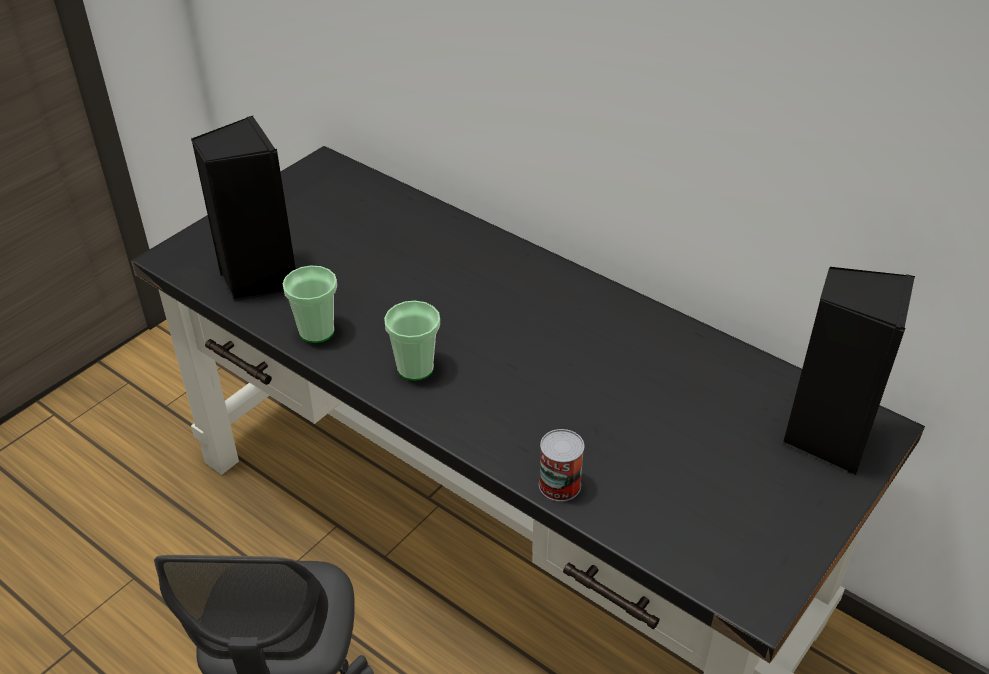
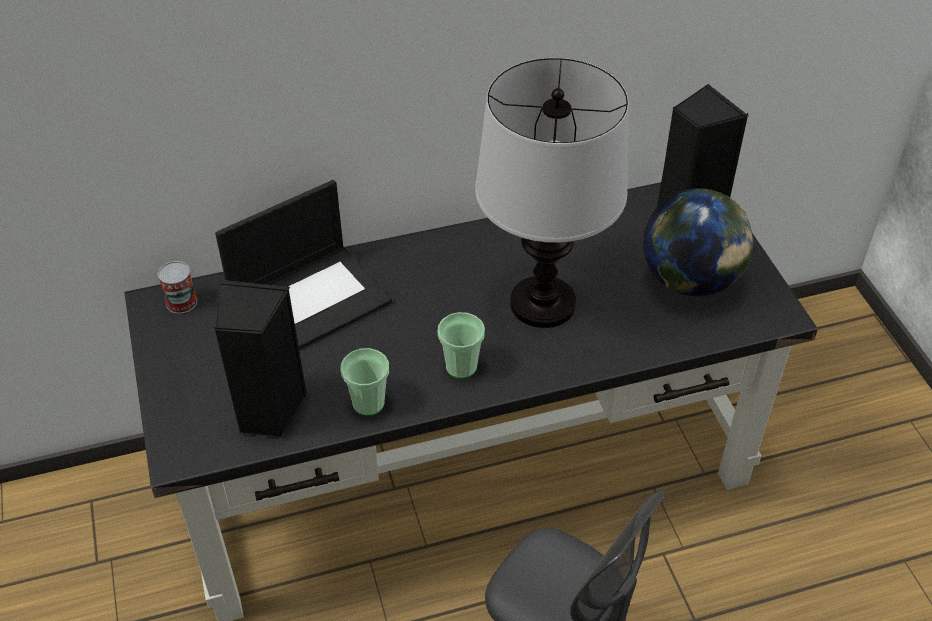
camera: 55 degrees left, 5 degrees up
(408, 239) = (311, 301): none -> laptop
(558, 385) = (543, 304): none -> table lamp
(559, 485) = (632, 350): can -> can (181, 302)
(719, 487) = (690, 281): none -> globe

